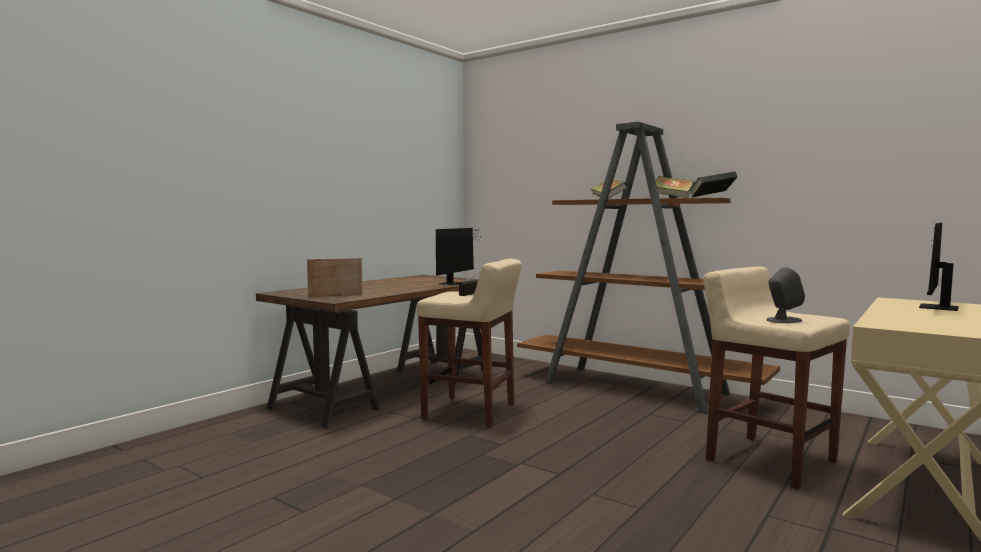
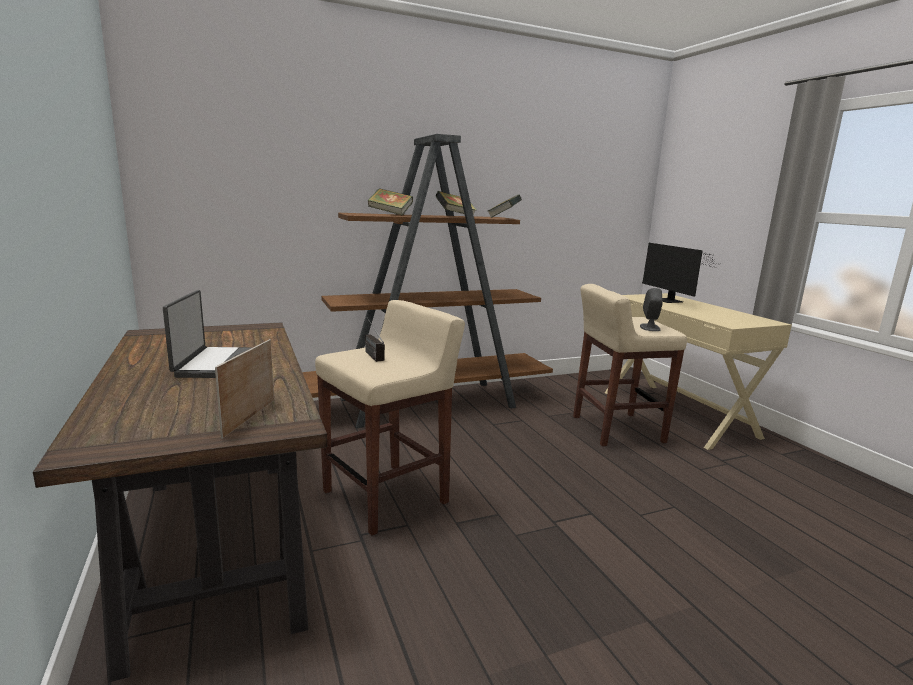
camera: 60 degrees left, 10 degrees up
(398, 286) = (219, 364): none -> laptop
(455, 283) = (264, 339): monitor -> none

